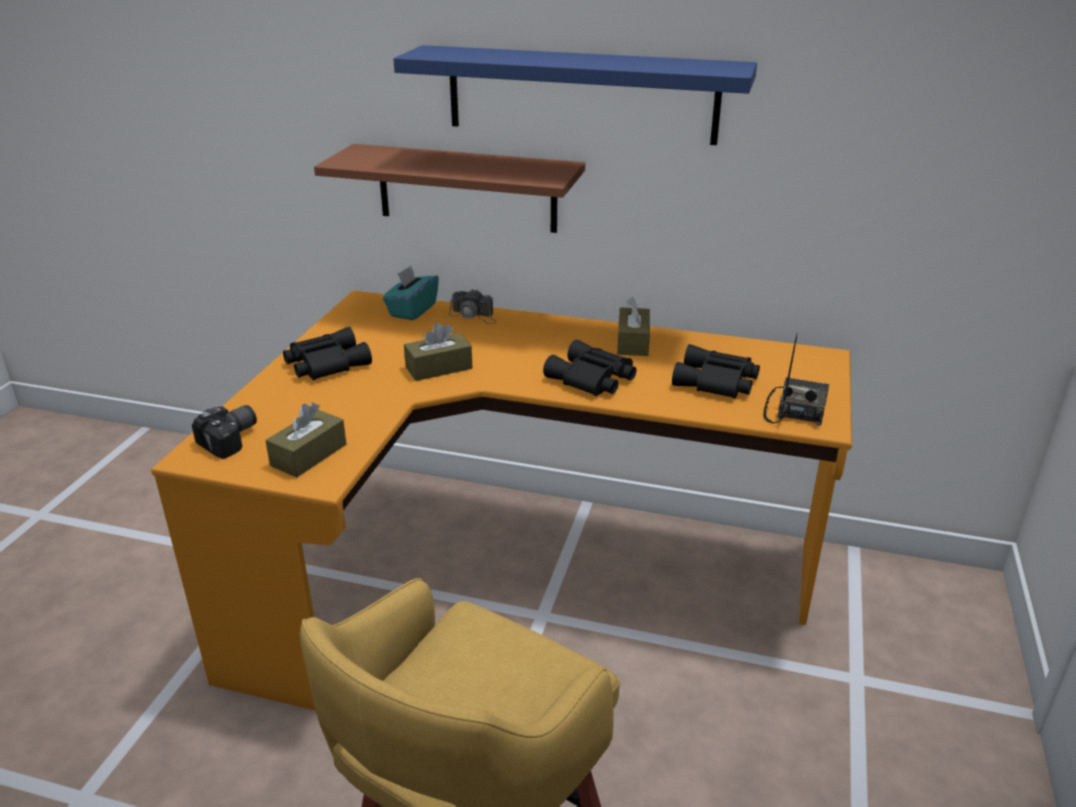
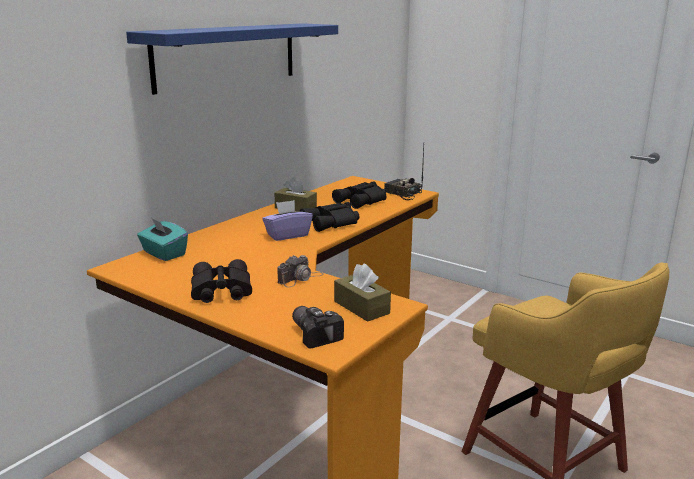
camera: 70 degrees left, 10 degrees down
(439, 368) = (272, 256): brown tissue box -> none
(467, 188) = (164, 143): brown shelf -> none
(474, 316) = (202, 238): camera -> camera (300, 278)
(519, 360) = (287, 235): none -> purple tissue box

